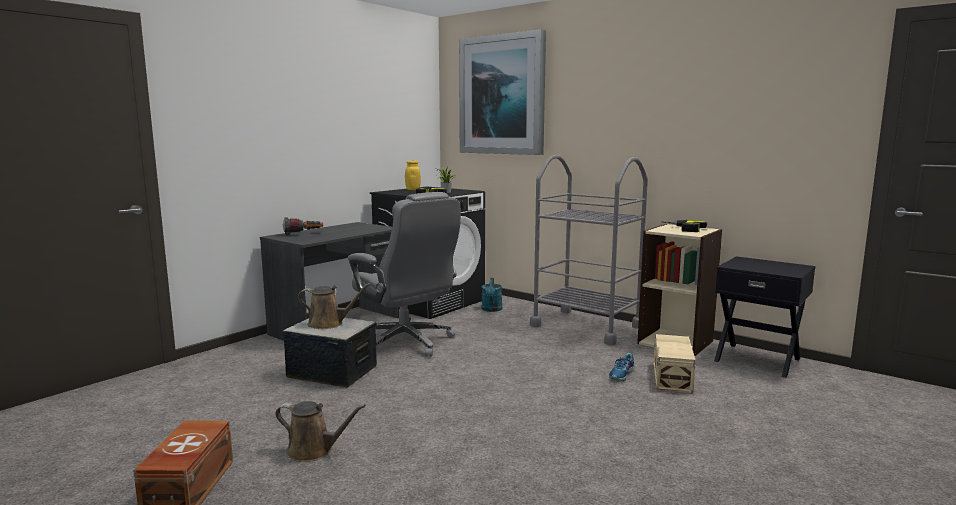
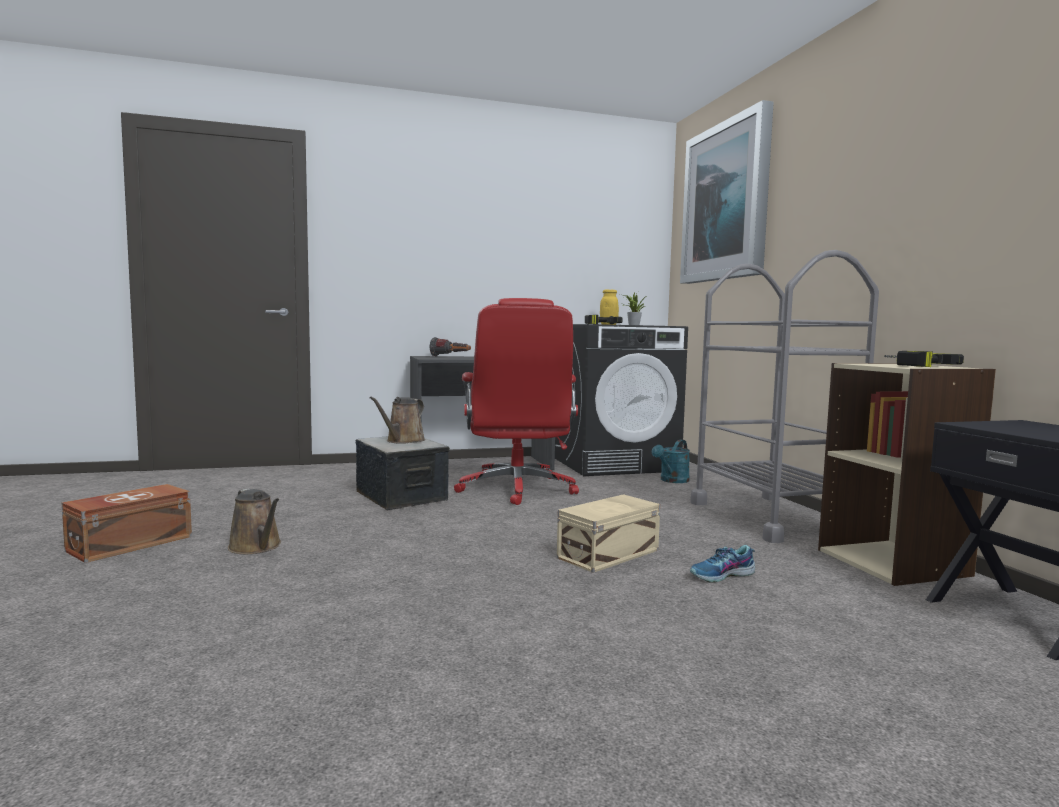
camera: 35 degrees right, 5 degrees down
(329, 324) = (403, 441): brown watering can -> brown watering can turned 75 degrees clockwise
(406, 342) = (517, 489): grey office chair -> red office chair
(673, 377) = (803, 599): beige storage box -> beige storage box (610, 554)

